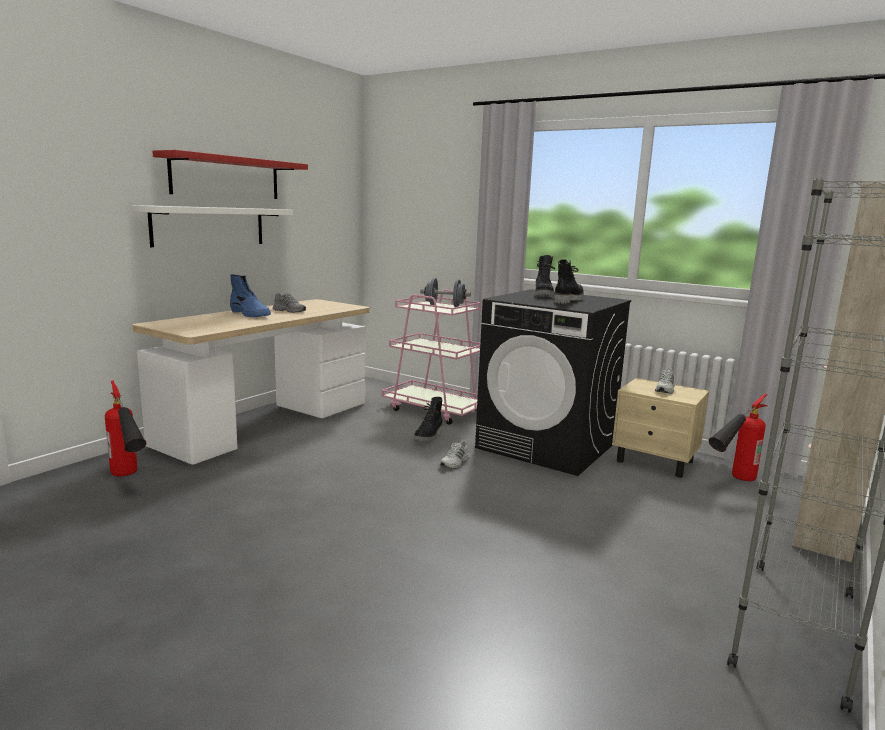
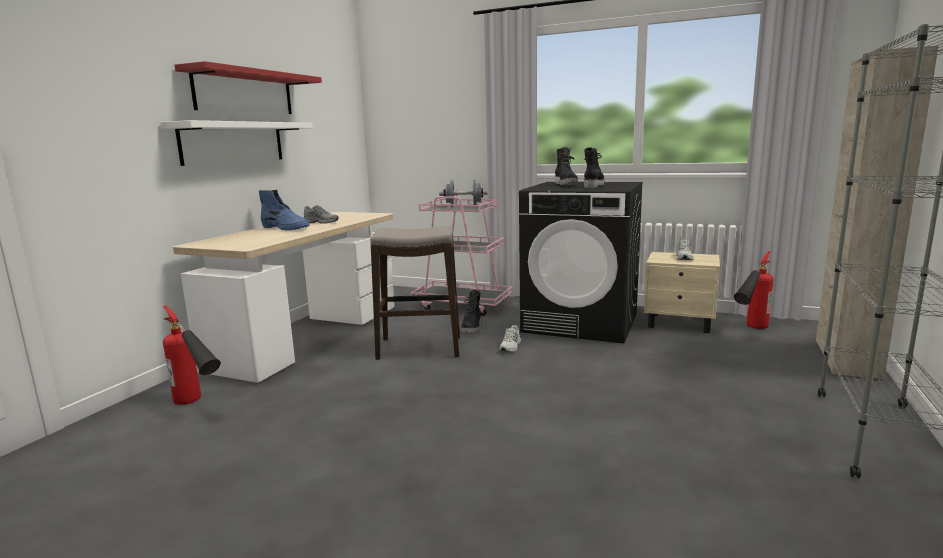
camera: 10 degrees left, 0 degrees up
(363, 451) = (420, 348): none -> stool

